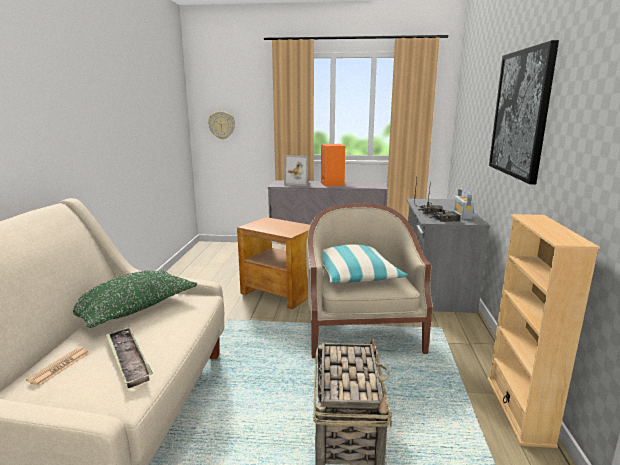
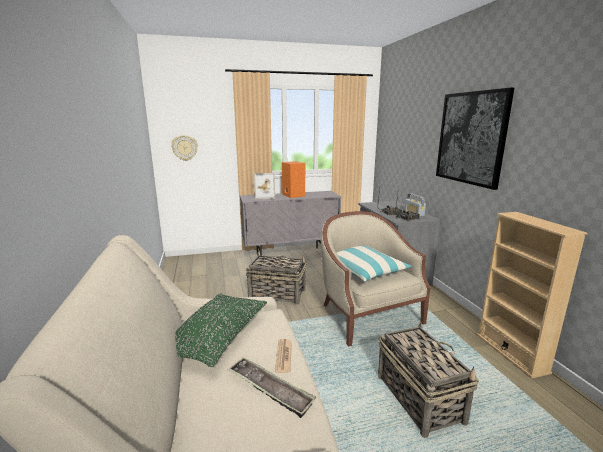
camera: 20 degrees left, 0 degrees up
(60, 366) = (208, 415): newspaper -> newspaper (283, 356)
(279, 292) = (276, 294): brown side table -> basket

